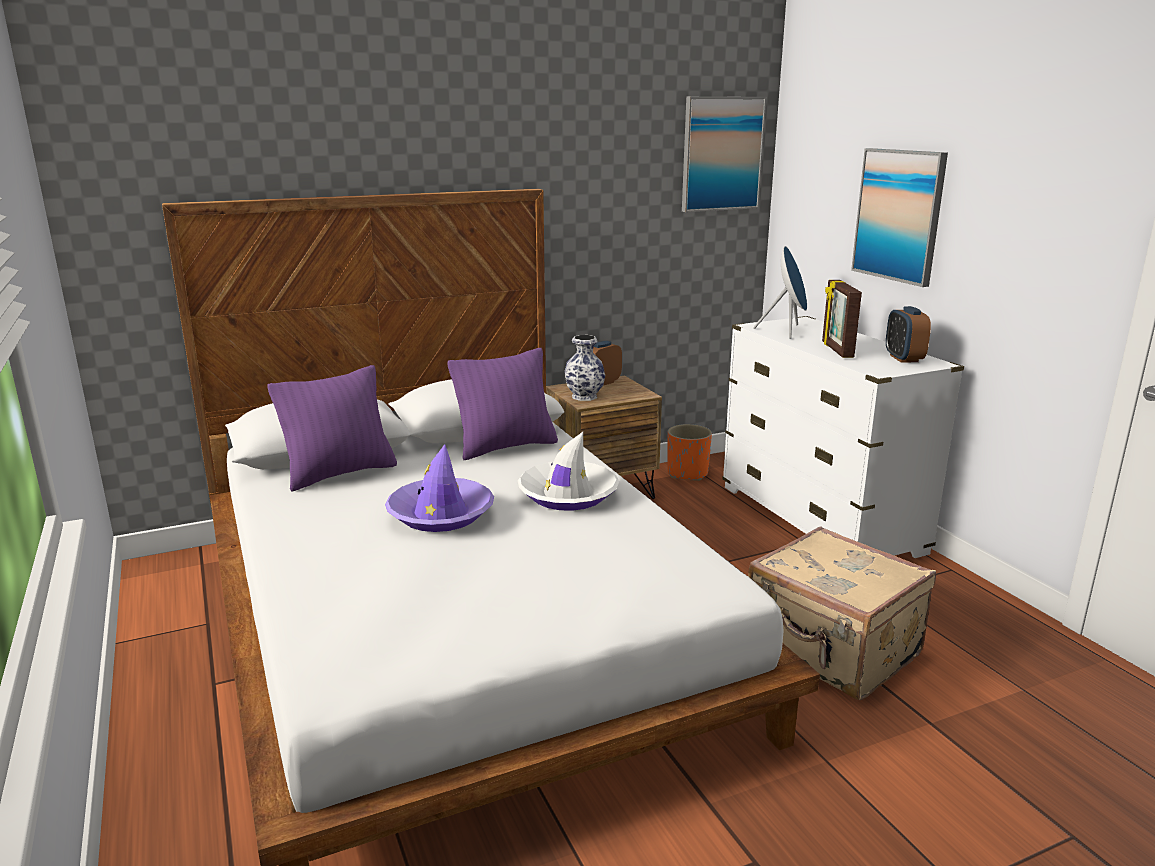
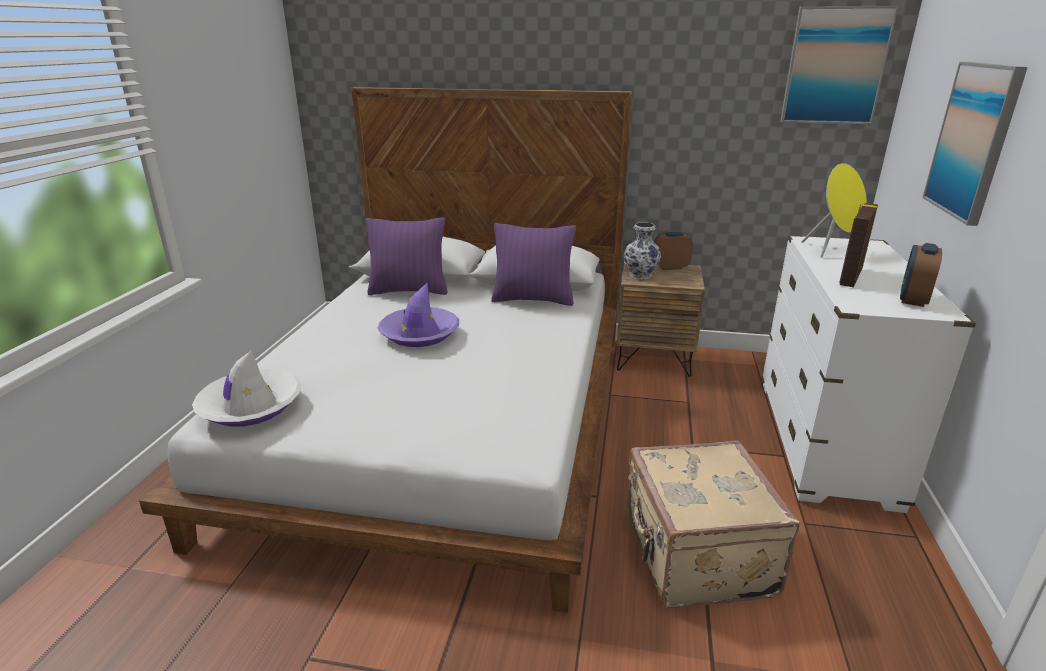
camera: 35 degrees right, 5 degrees up
(568, 495) = (520, 346): white hat -> white hat (250, 406)
(687, 473) = (744, 364): orange planter -> none
(787, 331) = (832, 250): blue speaker -> yellow speaker

